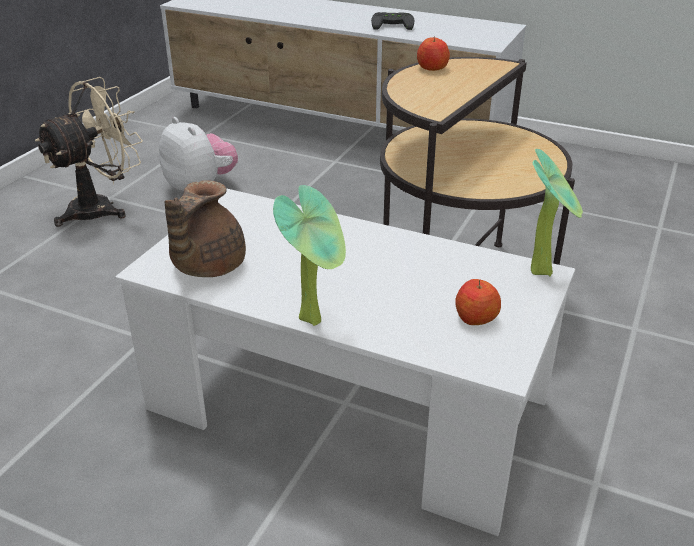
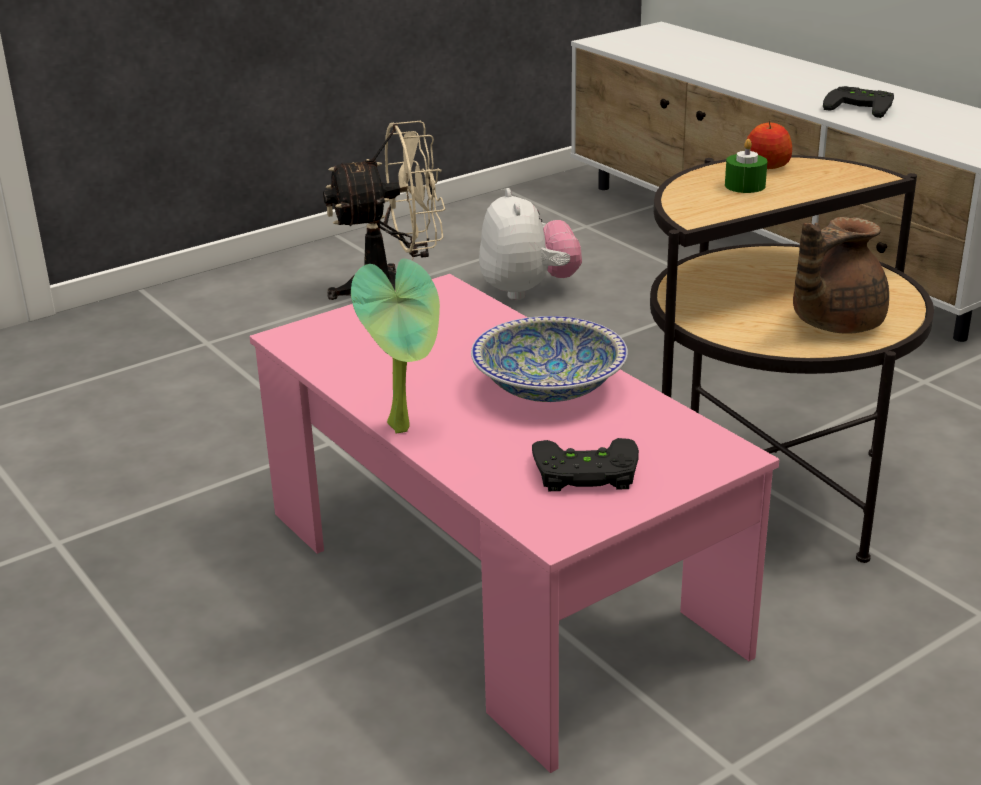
camera: 30 degrees right, 5 degrees down
(206, 266) = (345, 348): brown teapot -> brown teapot (833, 323)
(346, 405) = (495, 580): white coffee table -> pink coffee table
(384, 257) = (549, 387): none -> bowl
(436, 84) = (745, 185): none -> green candle
(475, 317) = (585, 474): apple -> black game controller
(544, 270) = (732, 450): potted plant -> none

